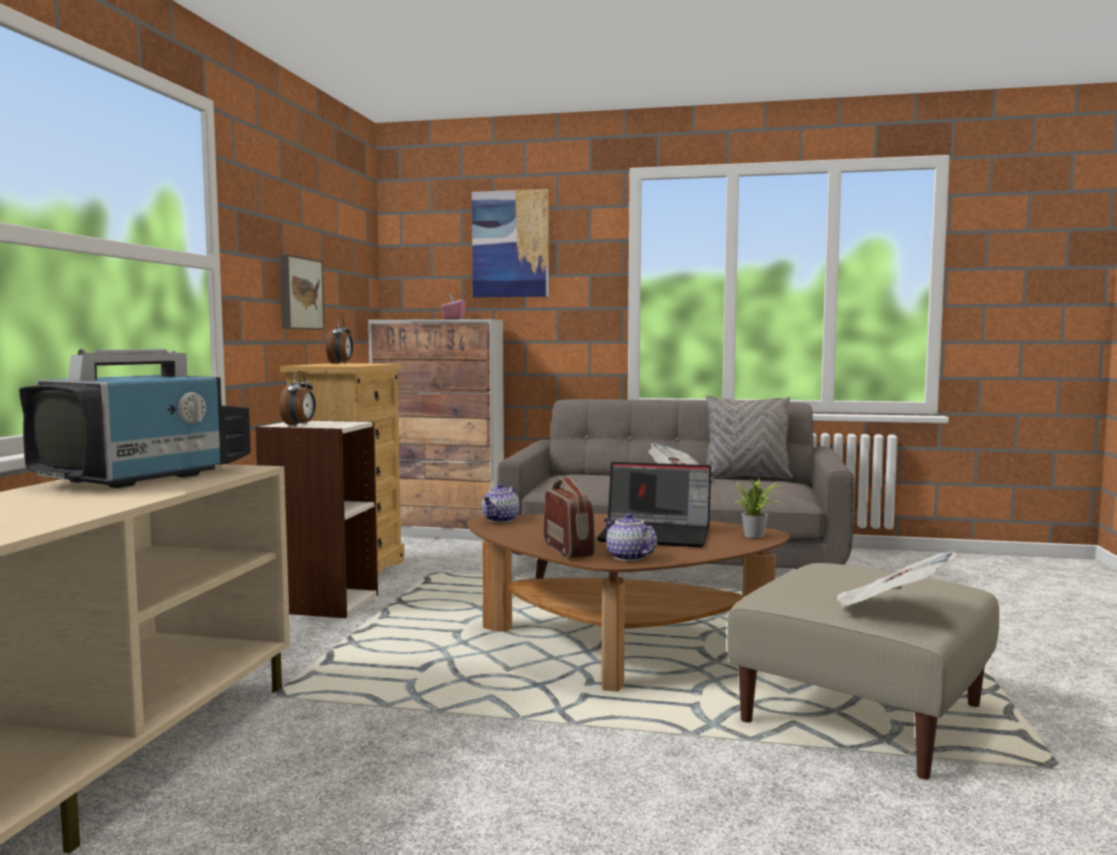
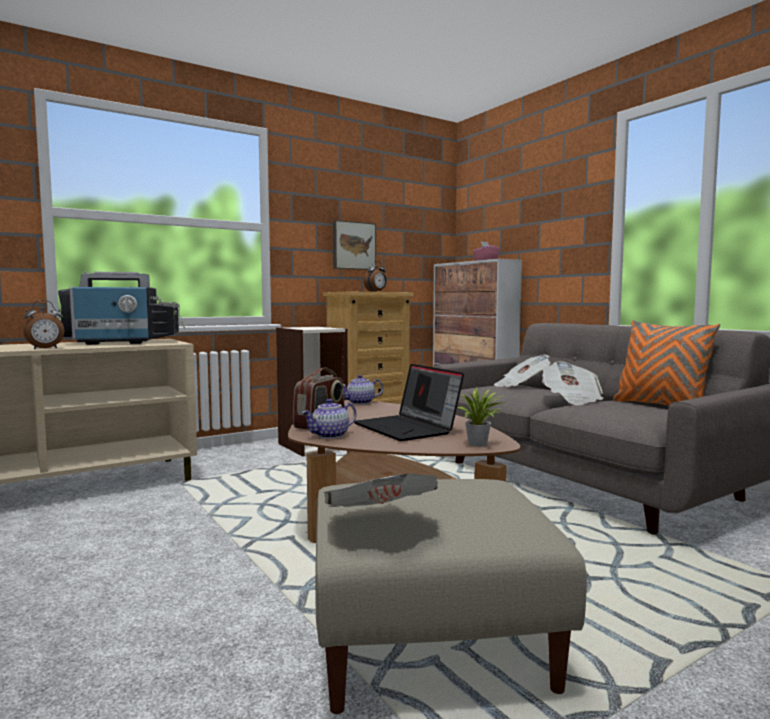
camera: 45 degrees right, 0 degrees up
(299, 425) = (297, 327): alarm clock -> alarm clock (45, 348)
(510, 244) = (529, 197): picture -> none
(589, 475) = (521, 386): none -> newspaper
(627, 557) = (330, 436): teapot -> teapot turned 135 degrees counterclockwise
(746, 478) = (660, 405): grey pillow -> orange pillow

